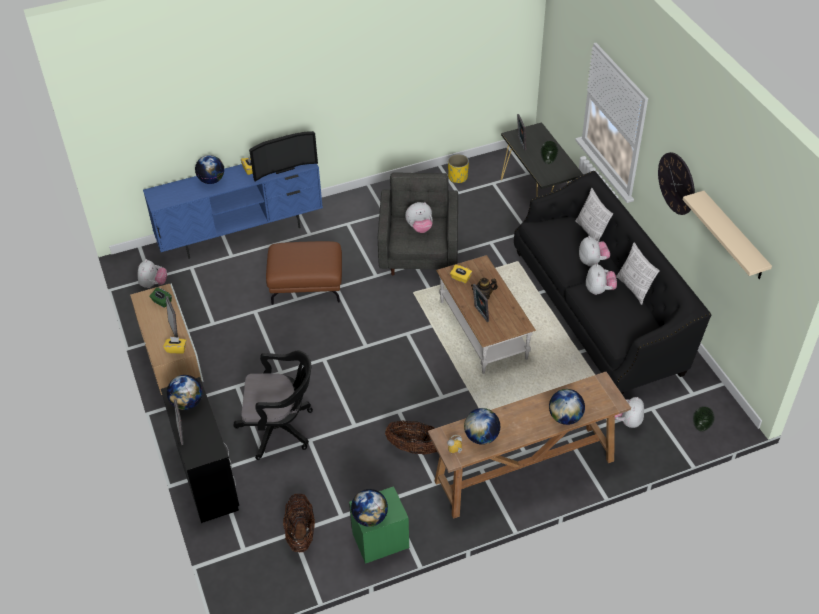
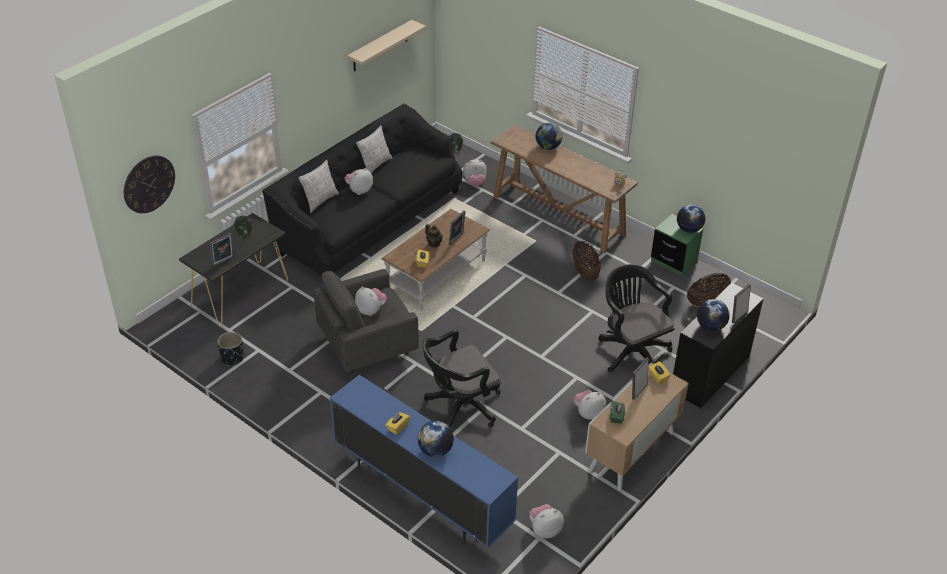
camera: 120 degrees left, 5 degrees down
(283, 168) = (378, 401): television -> none
(307, 284) = (460, 407): brown ottoman -> black office chair
(458, 177) = (232, 358): yellow planter -> black planter
(481, 437) = (597, 176): globe -> none
(599, 290) = (391, 180): plush toy -> plush toy (588, 413)
(676, 183) = (322, 88): wall clock -> wall clock (149, 184)

